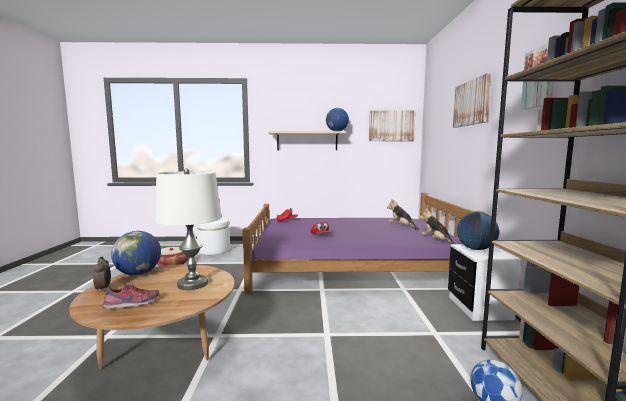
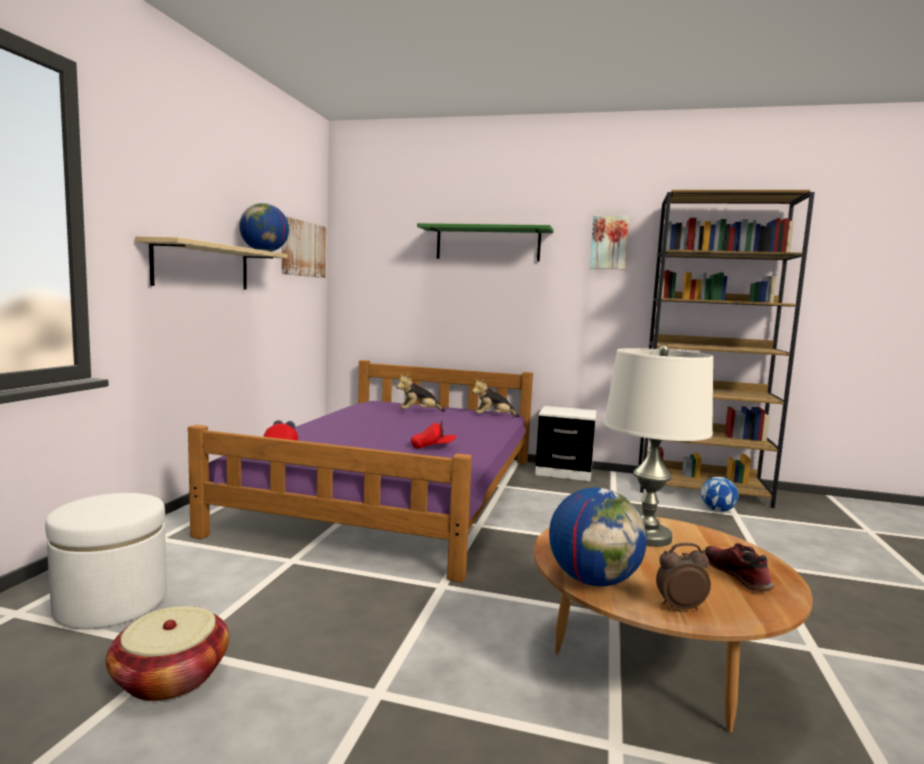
camera: 75 degrees left, 0 degrees up
(472, 103) = (487, 244): picture -> green shelf
(476, 249) = (562, 411): globe -> none

